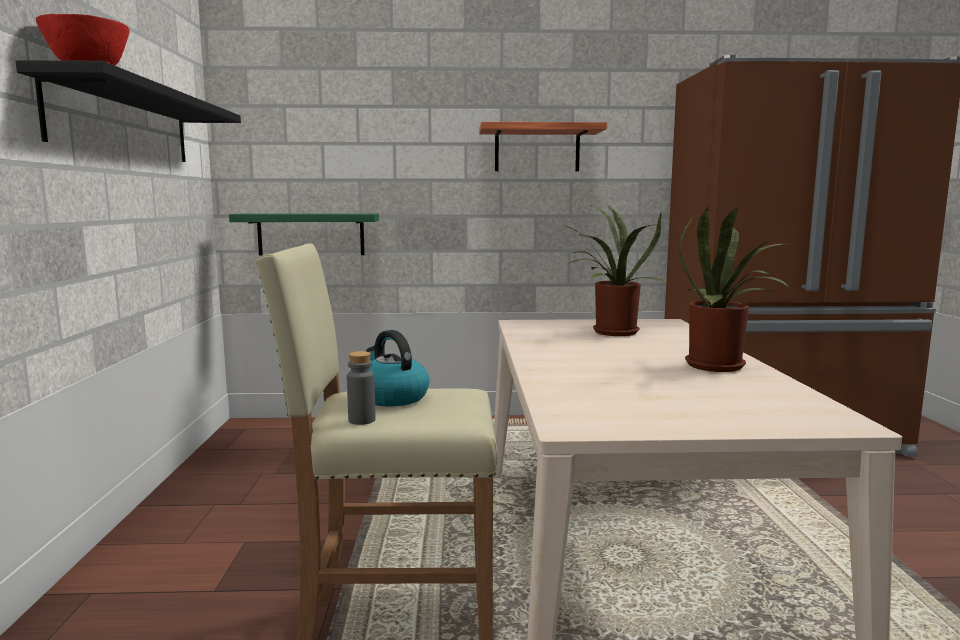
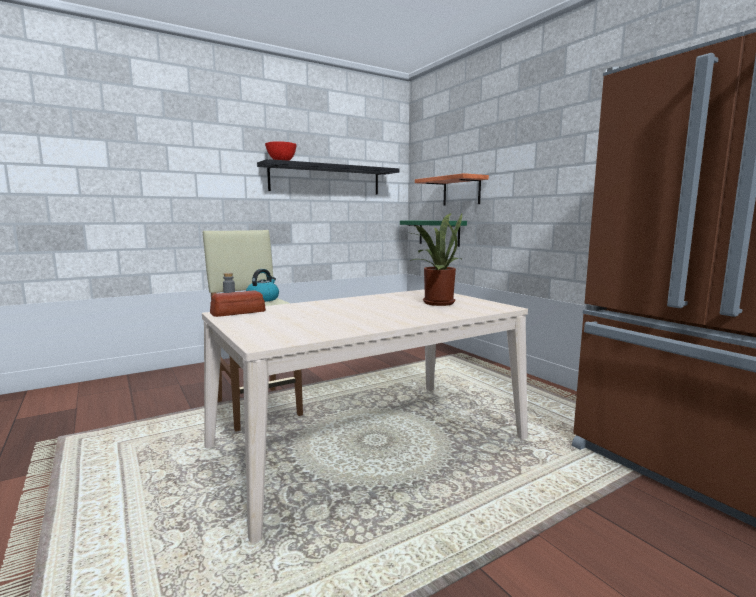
camera: 60 degrees right, 0 degrees up
(537, 149) = (556, 171): shelf -> shelf (461, 191)
(572, 416) = (237, 312): none -> bread
(721, 366) = (373, 322): potted plant -> none

